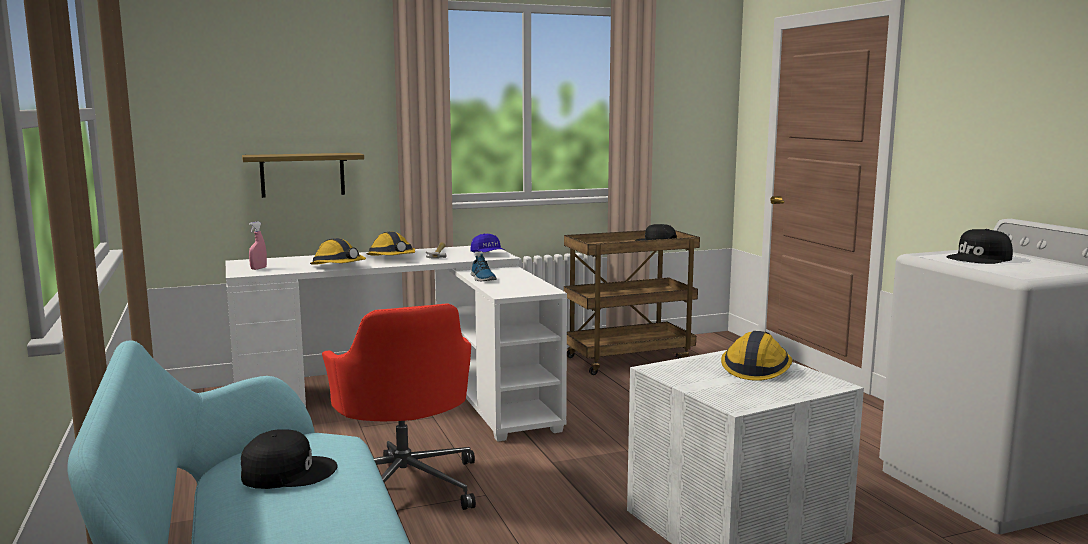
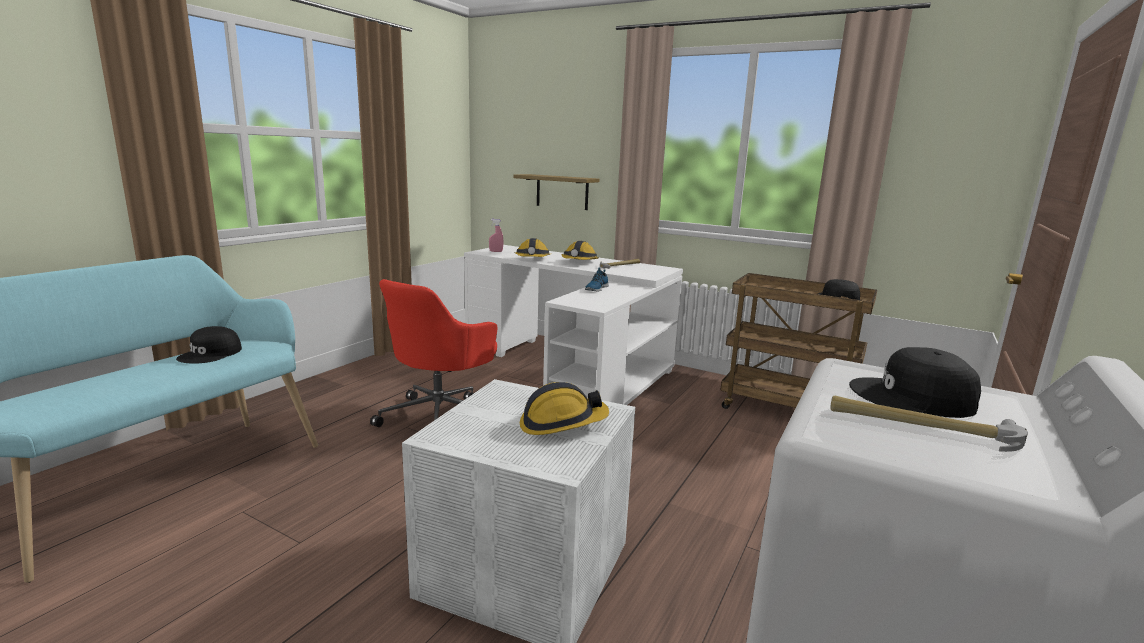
camera: 50 degrees right, 5 degrees up
(288, 472) = (211, 354): black cap -> black cap turned 75 degrees clockwise
(488, 254) = (646, 273): blue cap -> none
(1019, 265) = (922, 426): none -> hammer

